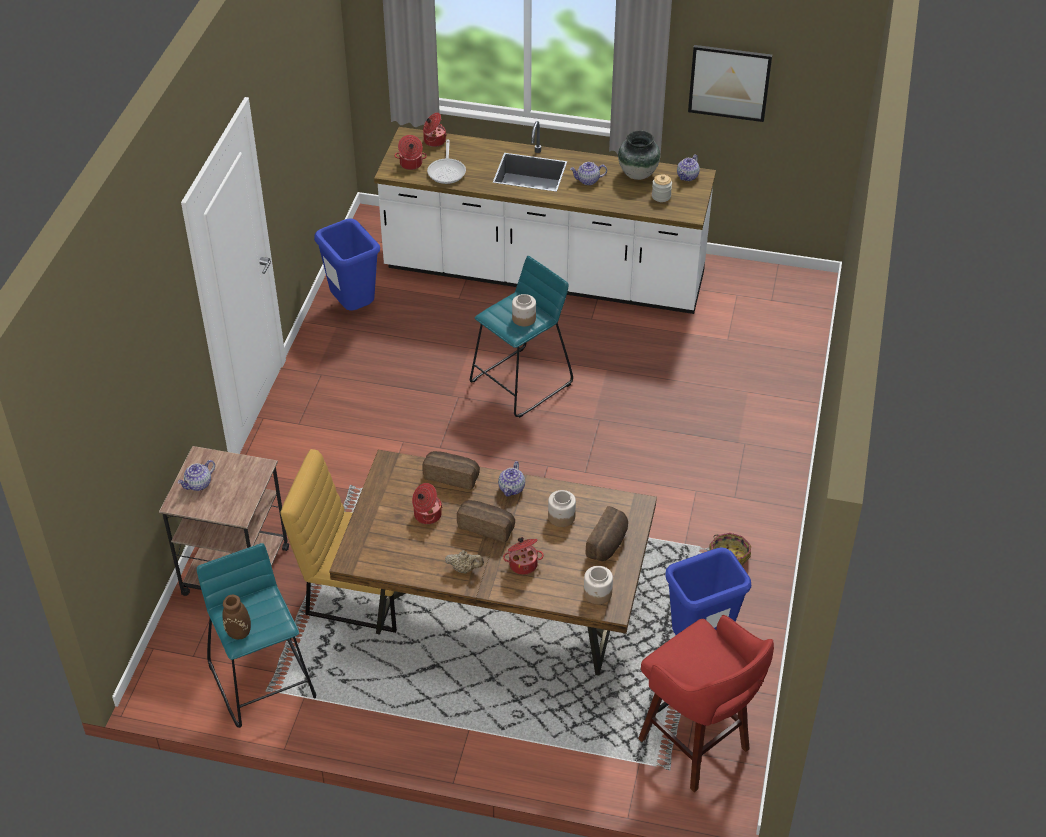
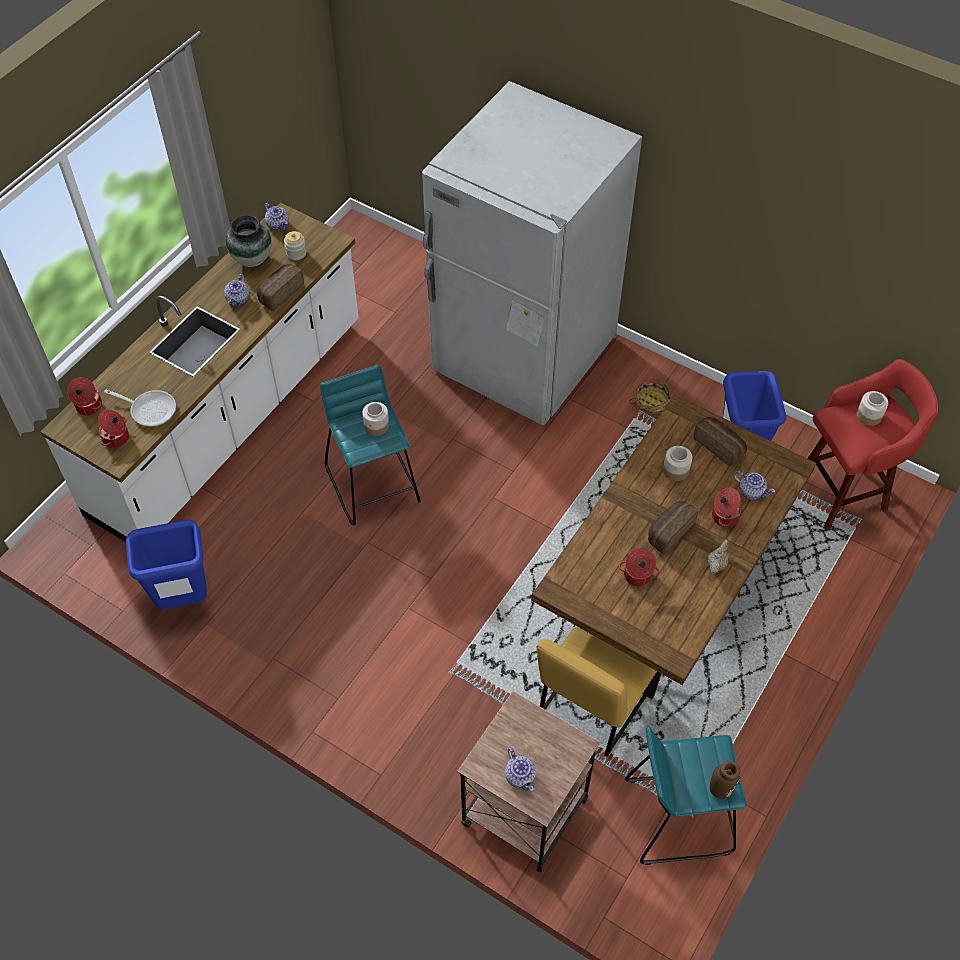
camera: 70 degrees left, 10 degrees up
(452, 476) = (593, 541): bread -> bread (279, 293)
(512, 488) = (627, 497): teapot -> teapot (751, 491)
(598, 593) = (775, 472): jar -> jar (869, 415)
(729, 82) = (246, 120): picture -> none
(732, 443) = (524, 354): none -> white fridge

